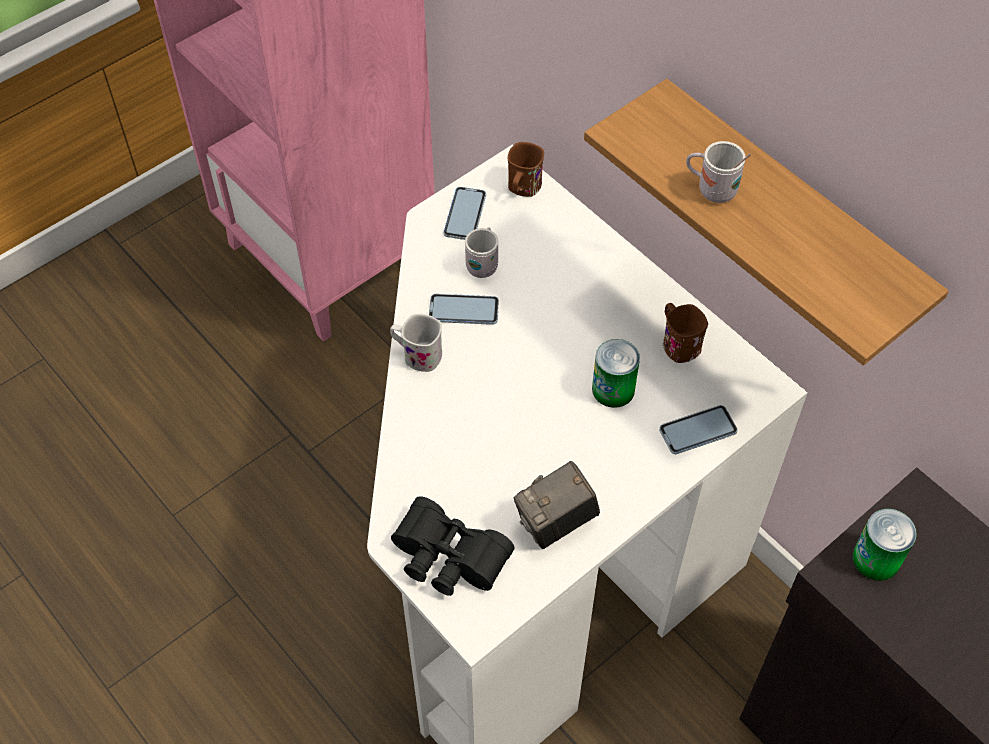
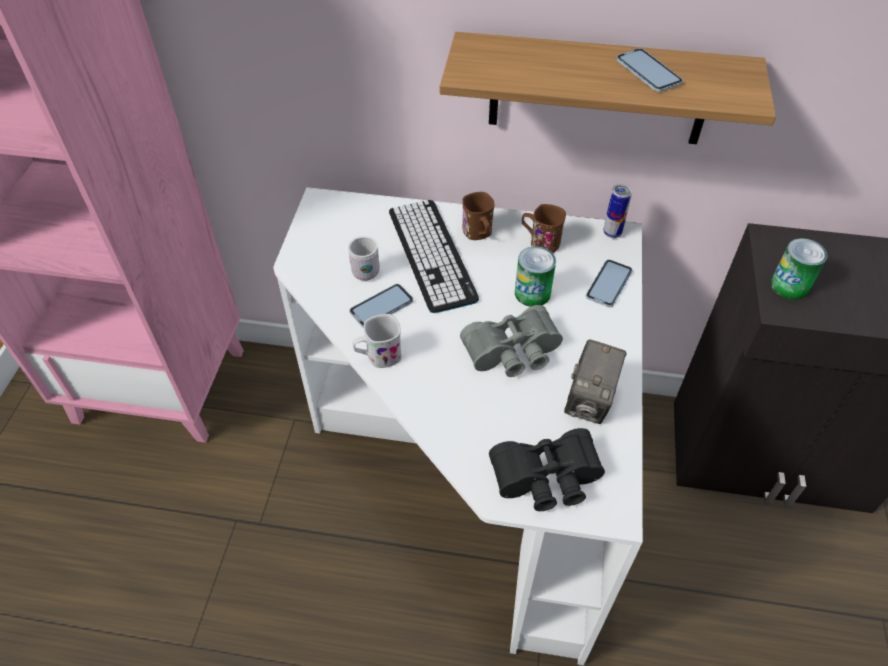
camera: 40 degrees left, 5 degrees down
(465, 215) = (318, 247): phone -> phone (648, 72)
(522, 189) = (342, 209): brown mug -> brown mug (479, 234)
(534, 434) = (514, 354): none -> grey binoculars
(558, 288) = (431, 255): none -> keyboard
(711, 189) = (565, 75): white mug -> none
(762, 382) = (612, 233): none -> can

